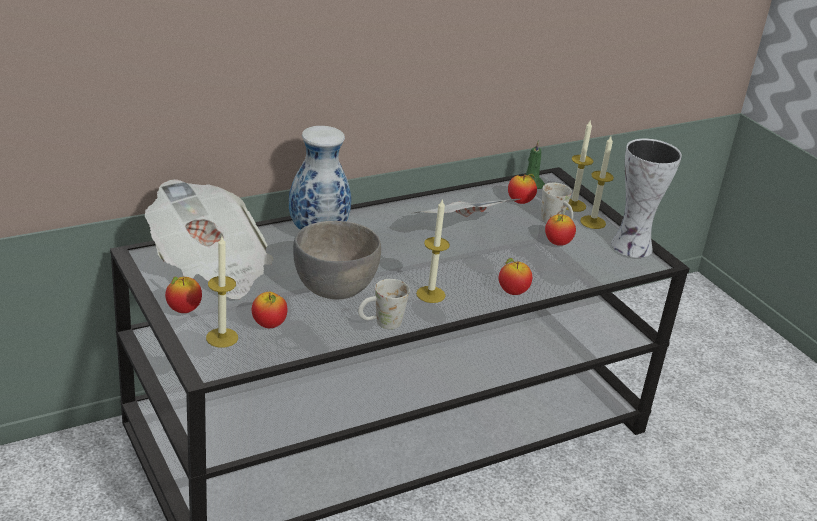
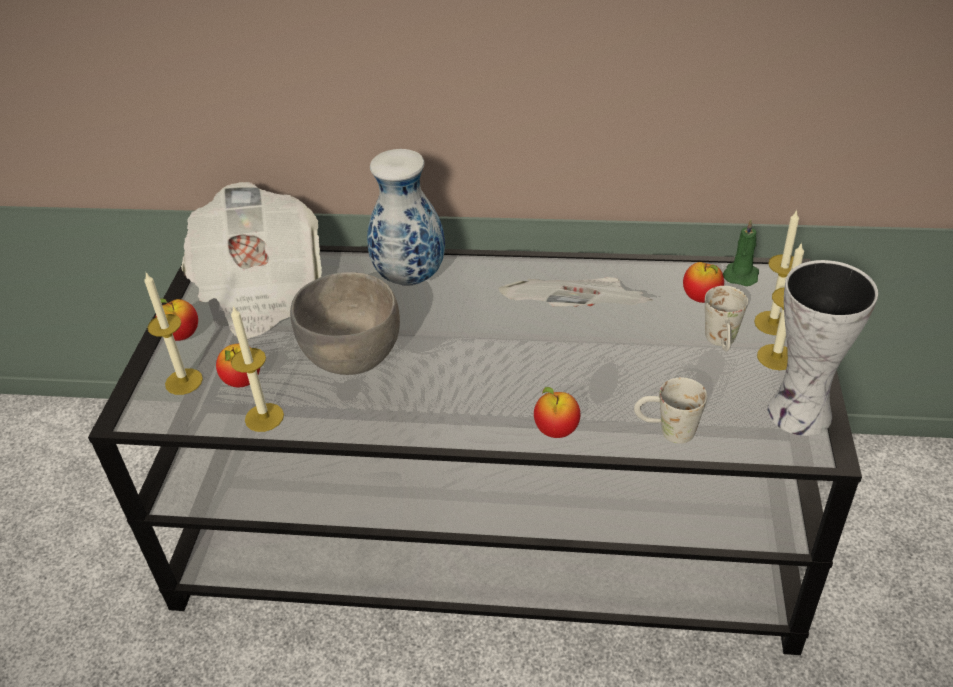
camera: 40 degrees right, 10 degrees up
(381, 324) = (357, 421): white mug -> white mug (666, 431)
(430, 294) = (453, 399): candle -> candle (264, 417)
(557, 243) = (693, 375): apple -> none

